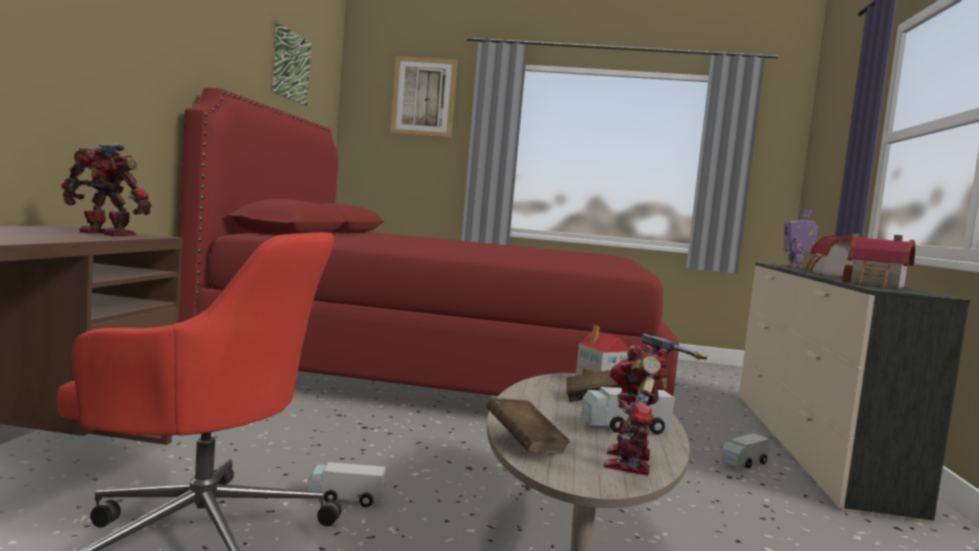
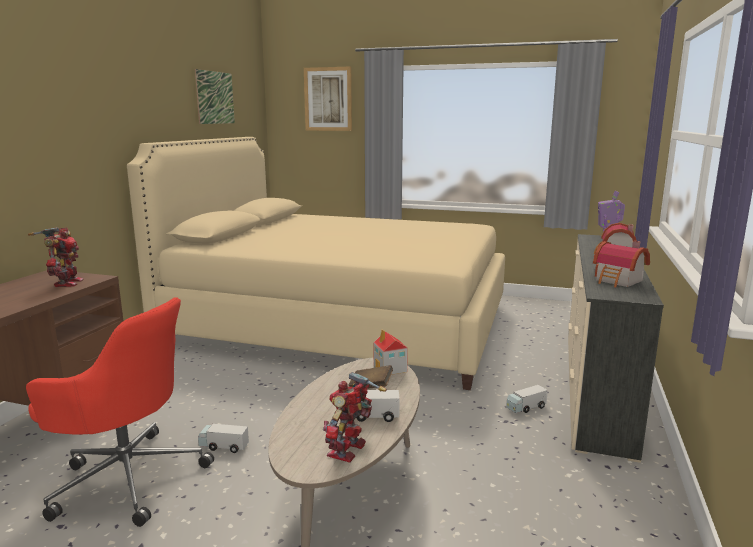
camera: 10 degrees right, 10 degrees up
(104, 234) = (66, 283): toy robot -> toy robot turned 60 degrees clockwise
(444, 371) = (341, 325): red bed -> beige bed
(525, 445) = (289, 437): brown book -> none

